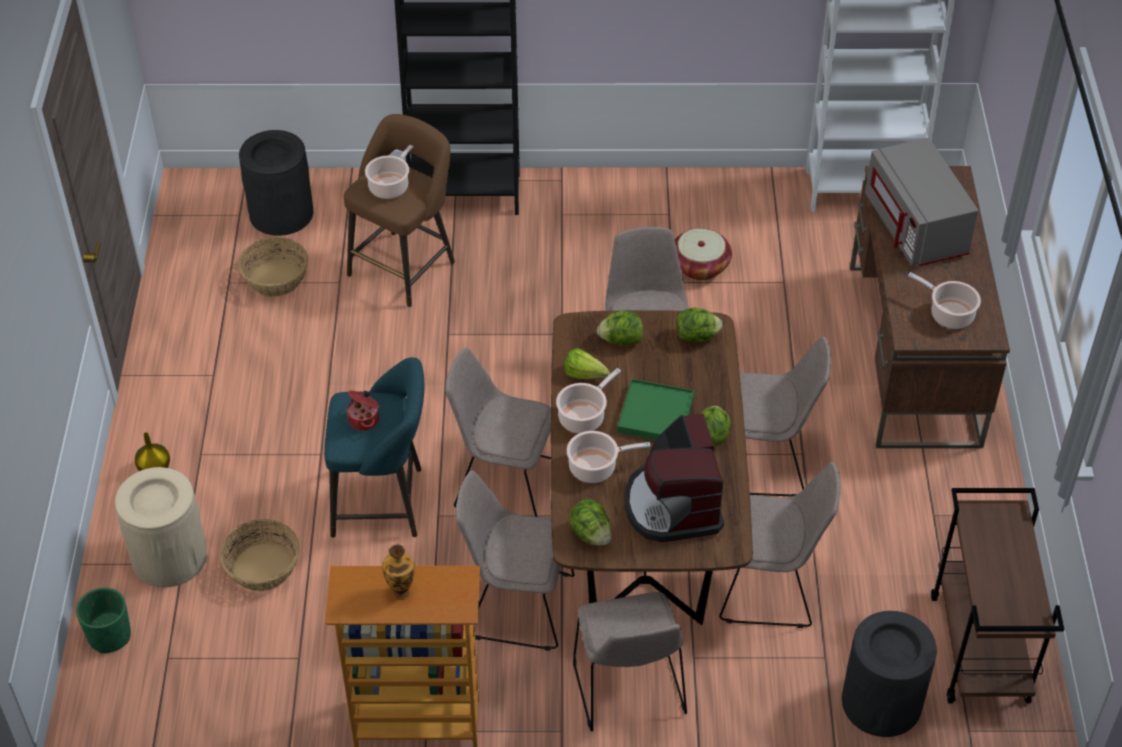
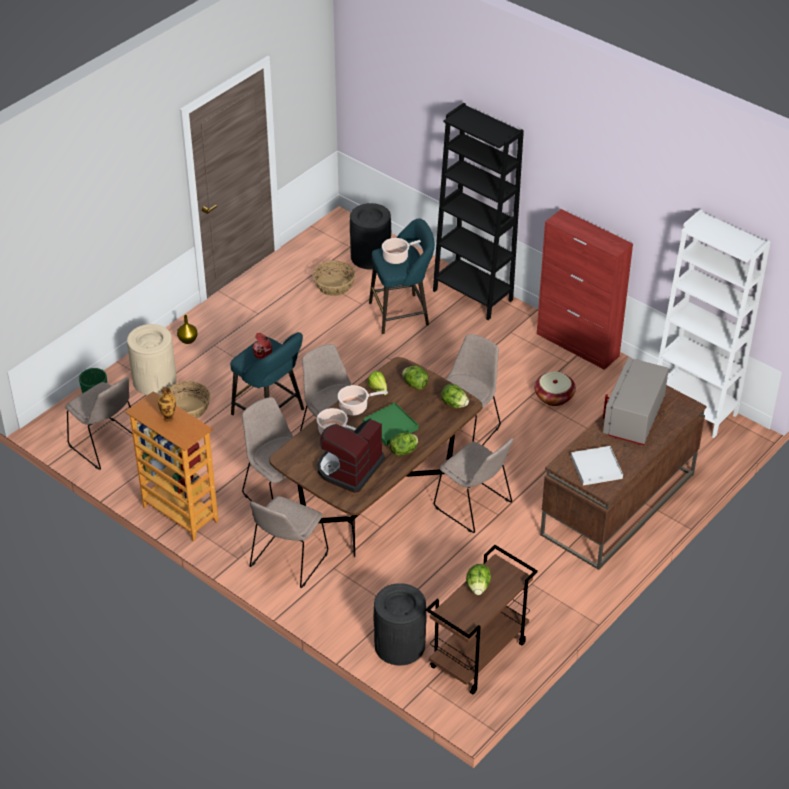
camera: 40 degrees right, 5 degrees down
(405, 265) = (402, 313): brown stool -> turquoise stool
(591, 534) = (297, 457): lettuce -> lettuce (478, 587)
(655, 186) = (578, 345): none -> red cabinet
(770, 587) = (407, 562): beige chair -> beige chair (107, 445)
(949, 314) = (596, 467): cooking pot -> white tray

